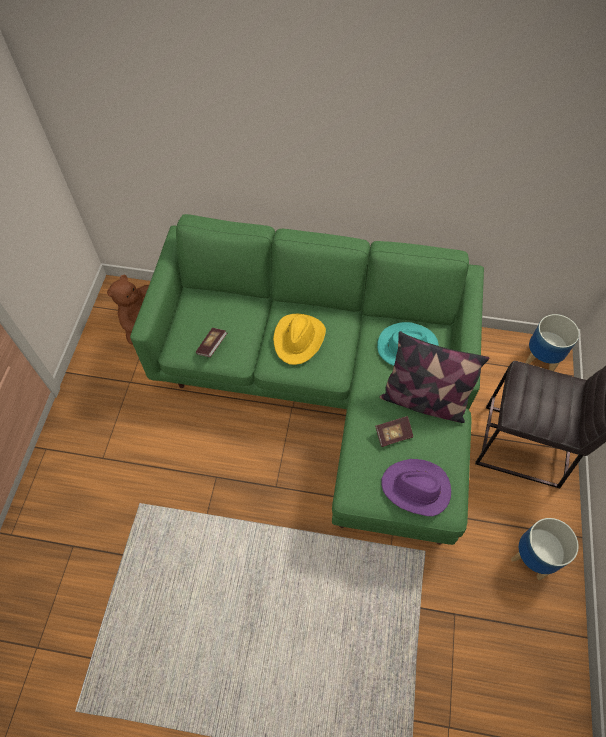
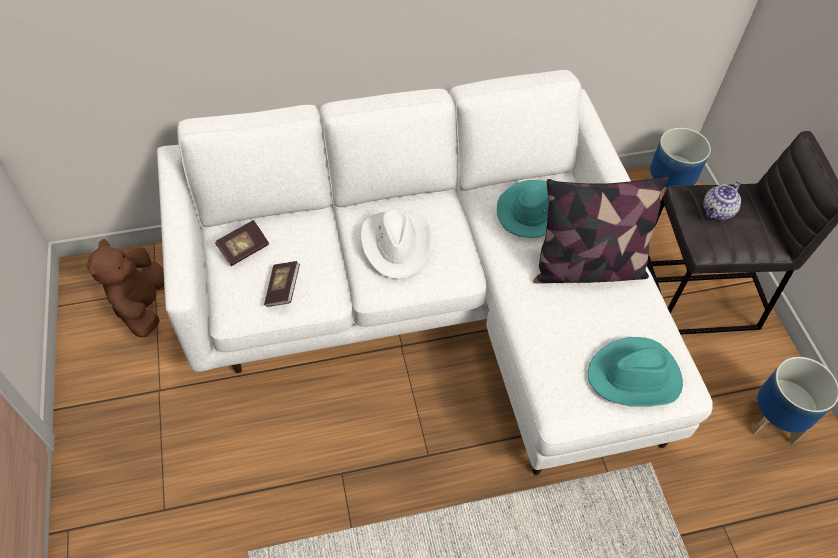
camera: 25 degrees left, 5 degrees down
(299, 339) = (396, 244): yellow hat -> white hat
(328, 387) = (435, 305): green sofa -> white sofa
(393, 434) = (573, 321): book -> book (244, 249)
(416, 489) = (635, 377): purple hat -> turquoise hat
(538, 392) = (717, 212): none -> teapot

